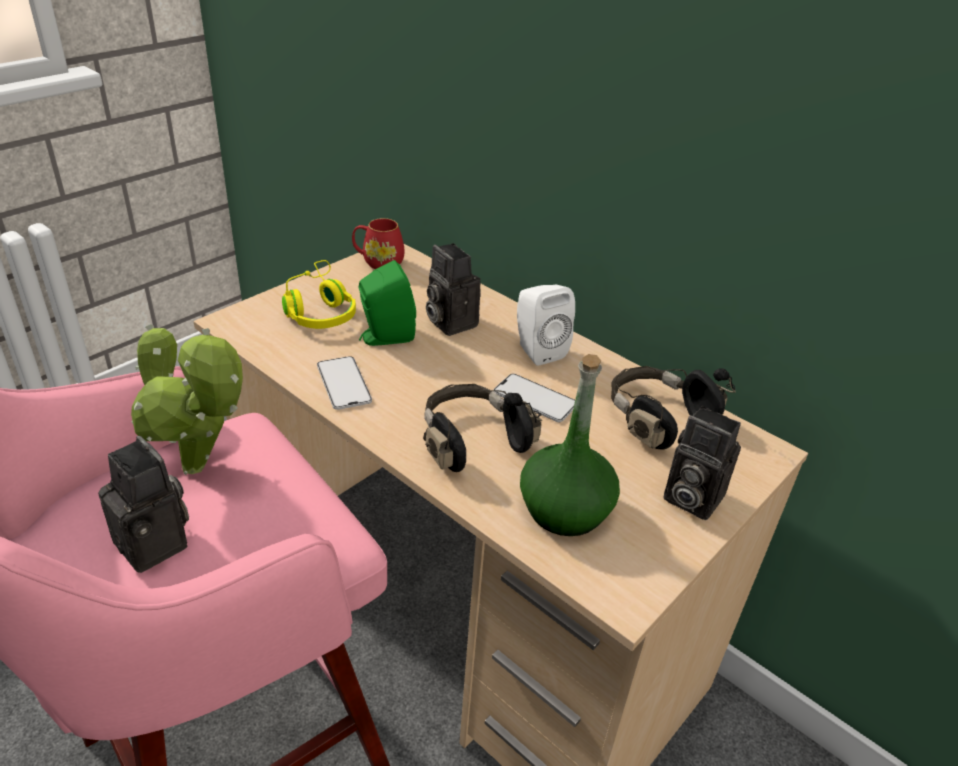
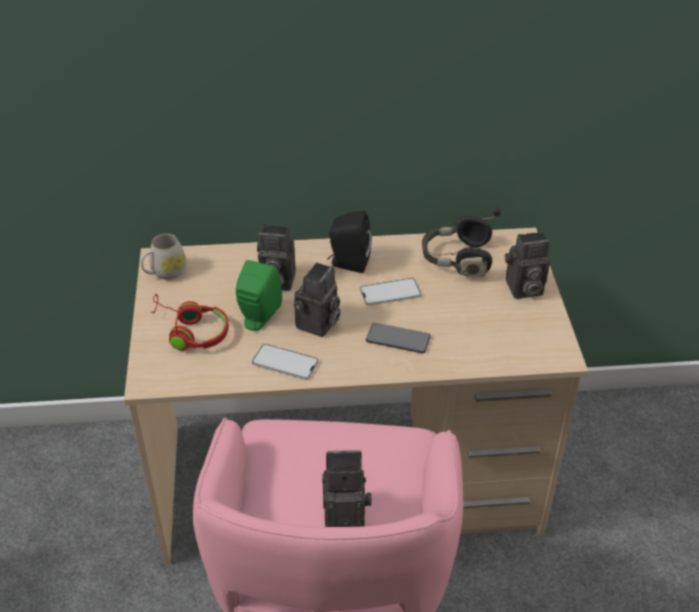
camera: 45 degrees left, 5 degrees up
(200, 470) = (297, 468): potted plant -> none
(319, 310) = (189, 331): yellow headphones -> red headphones
(378, 262) = (165, 272): red mug -> white mug
(422, 377) = (318, 325): none -> camera
(472, 440) = (398, 339): black headphones -> phone
(537, 350) = (348, 263): white speaker -> black speaker
(565, 510) = (487, 338): green bottle -> none

